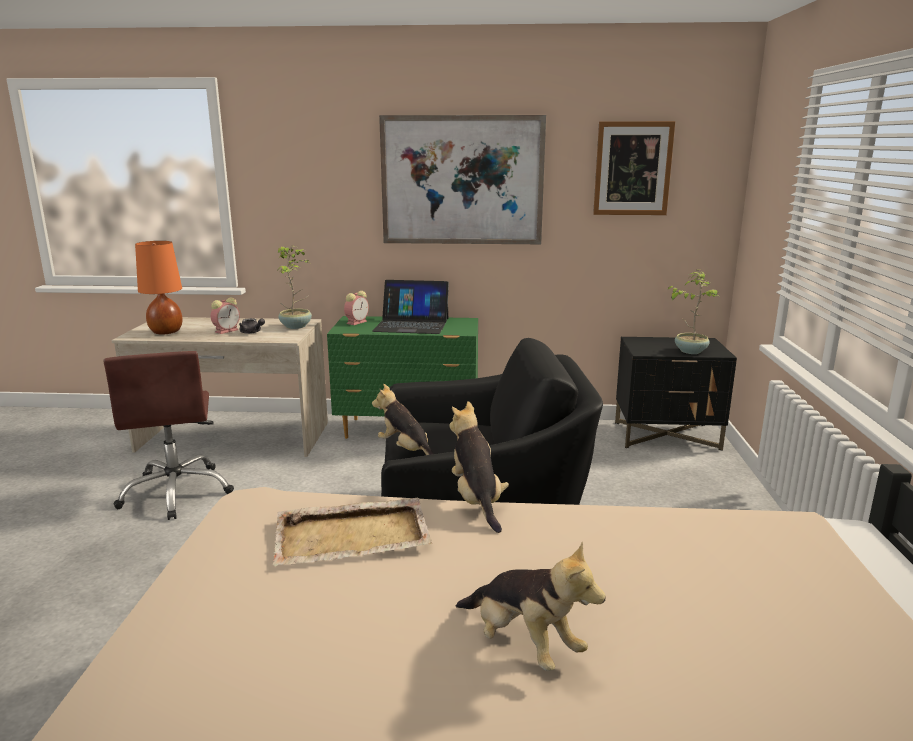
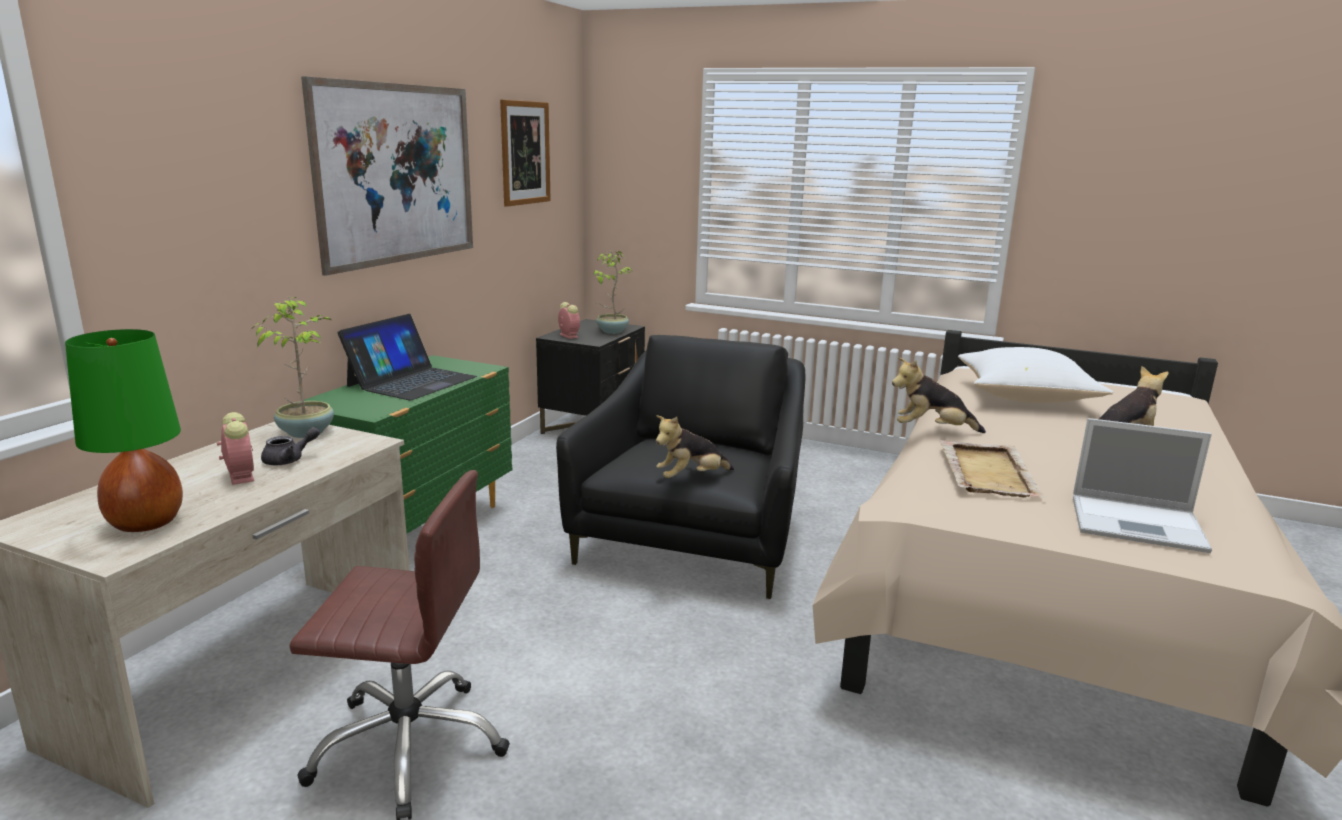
camera: 70 degrees left, 0 degrees up
(166, 332) = (145, 522): orange table lamp -> green table lamp
(221, 636) = (1139, 524): none -> laptop
(357, 322) = (344, 402): alarm clock -> alarm clock (568, 335)
(710, 565) = (1026, 397): none -> white pillow

